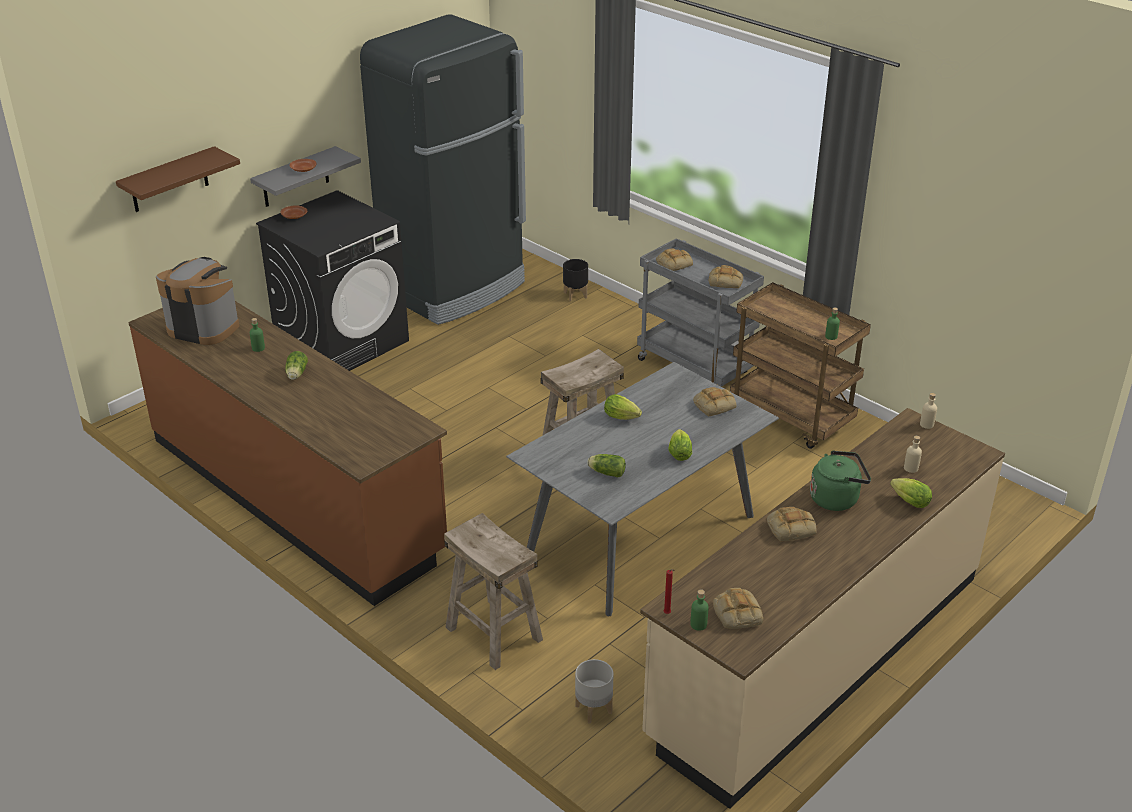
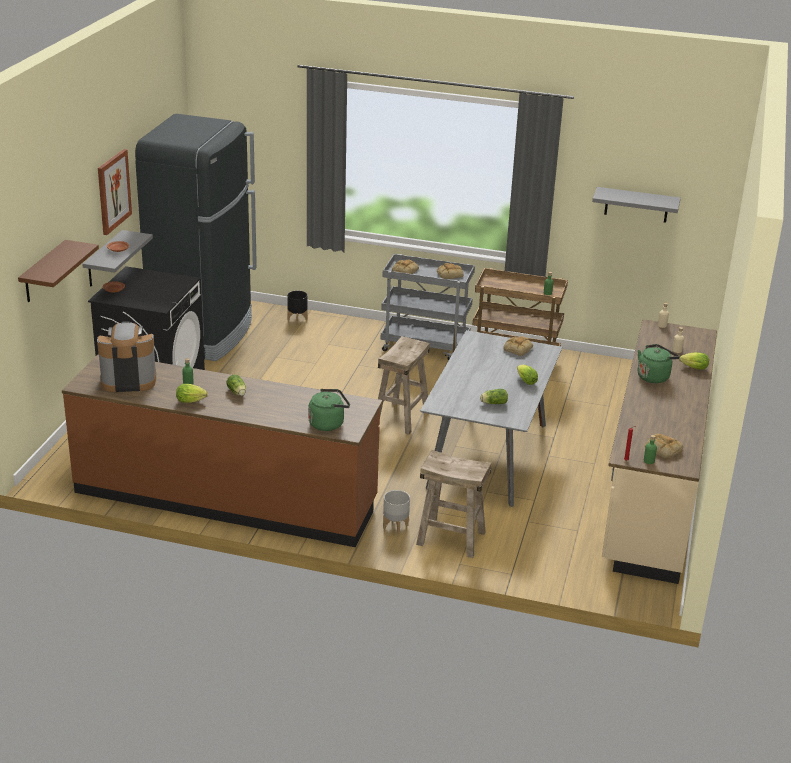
camera: 30 degrees left, 5 degrees down
(318, 98) = (113, 191): none -> picture
(352, 443) = (328, 423): none -> green kettle
(593, 709) = (553, 560): grey planter -> grey planter (395, 526)
(623, 418) = (470, 370): lettuce -> lettuce (192, 401)
(791, 527) = (645, 398): bread -> none
(979, 239) = (636, 205): none -> grey shelf

